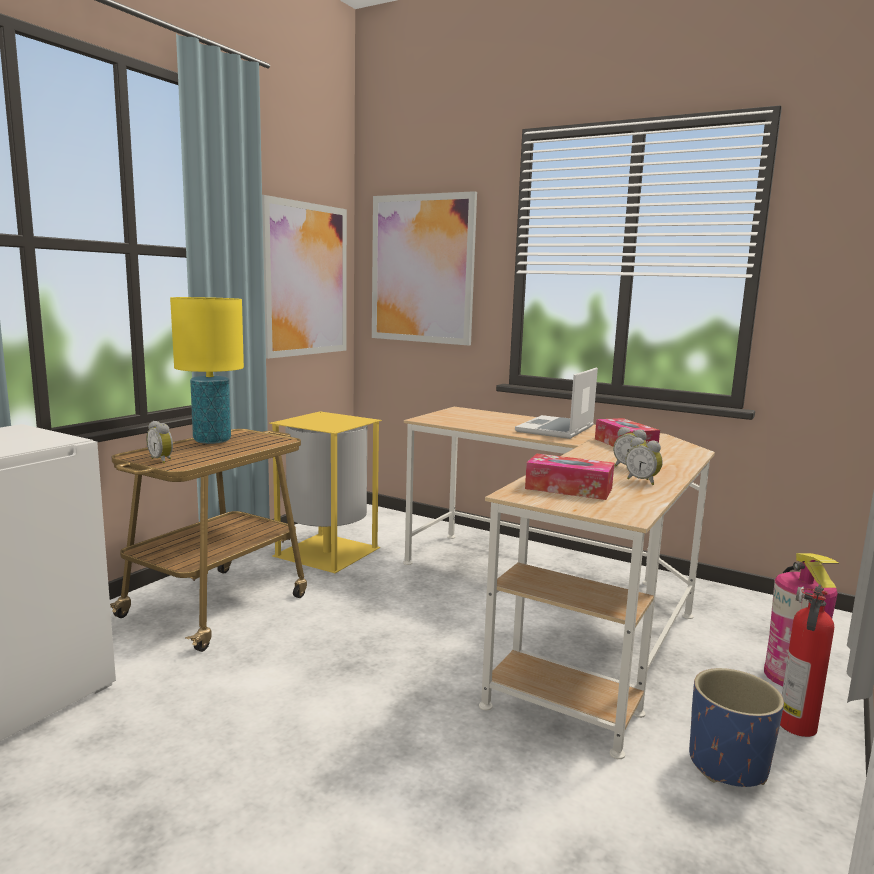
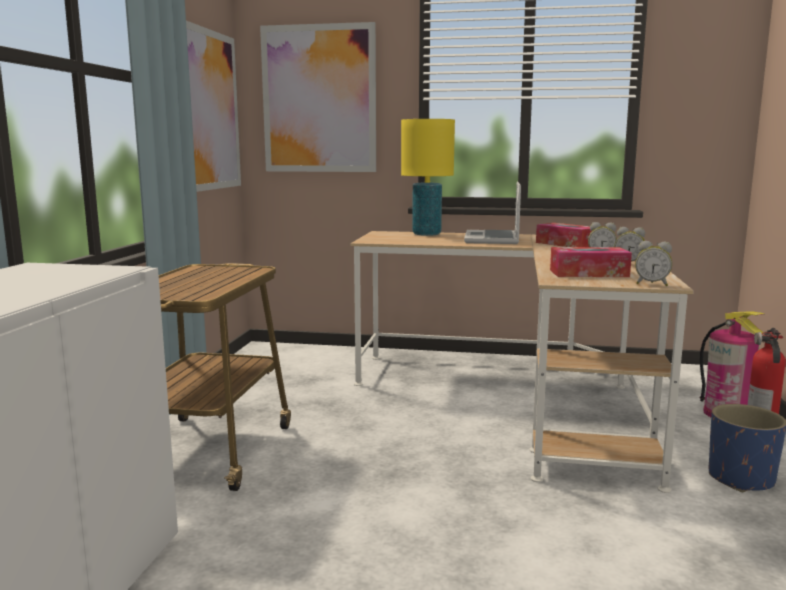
camera: 20 degrees left, 0 degrees up
(162, 460) = (168, 294): alarm clock -> alarm clock (651, 284)
(212, 440) = (187, 275): yellow table lamp -> yellow table lamp (426, 234)
(325, 553) = (270, 388): yellow trash can -> none

